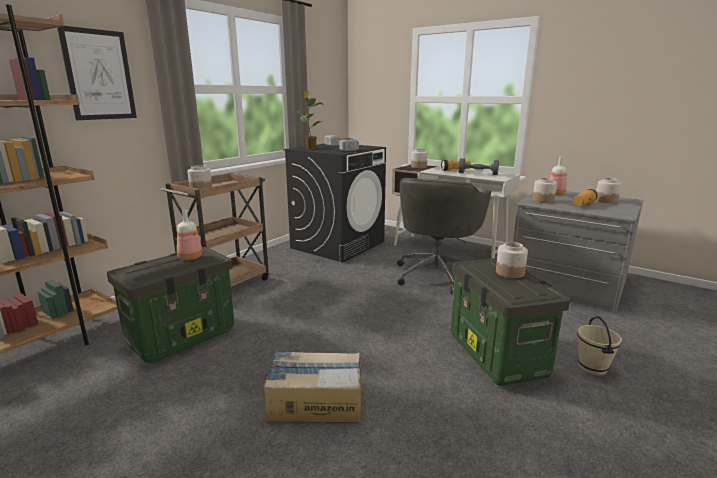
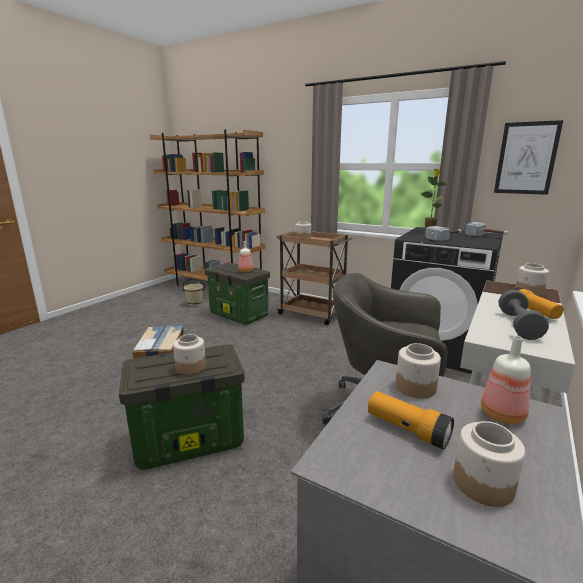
camera: 85 degrees right, 0 degrees up
(99, 75) = (289, 158): picture -> picture (526, 158)
(593, 367) = (143, 519): beige bucket -> beige bucket (195, 304)

